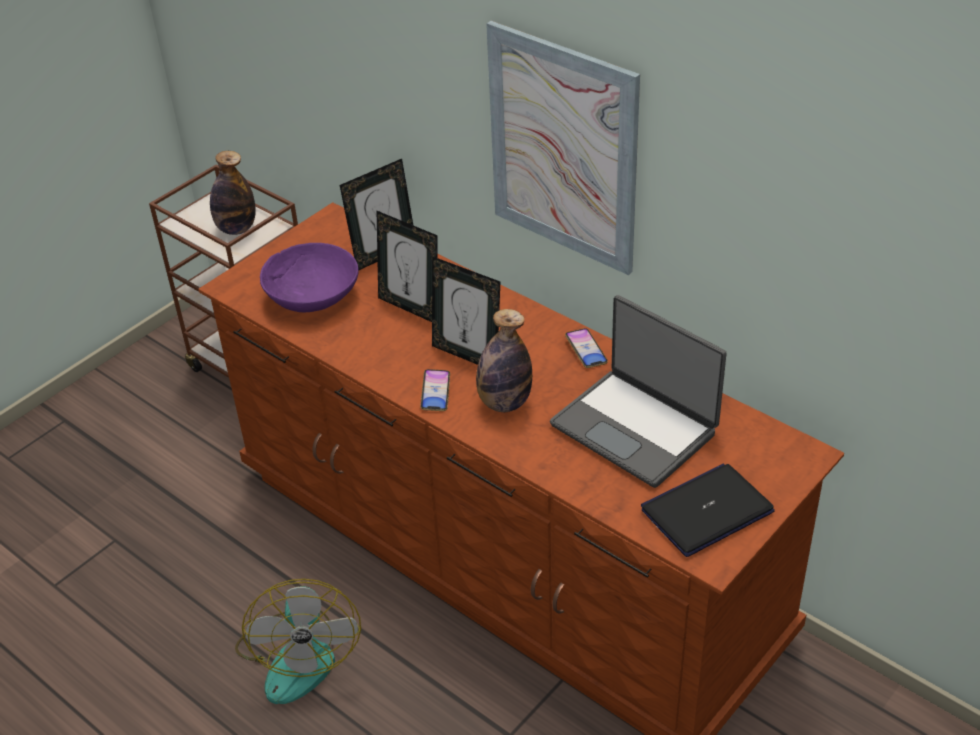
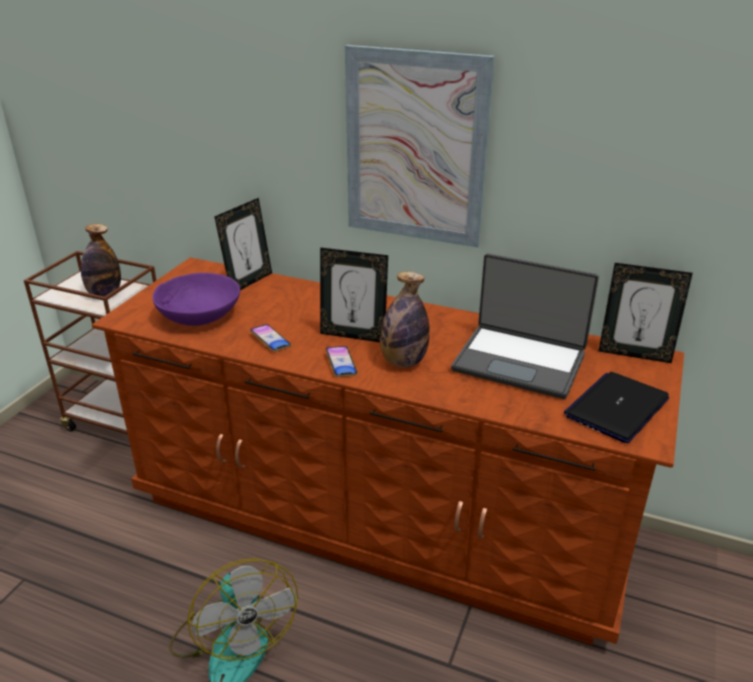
camera: 20 degrees left, 10 degrees down
(410, 307) = (288, 311): picture frame -> picture frame (634, 354)
(586, 351) = (447, 319): phone -> phone (270, 340)

